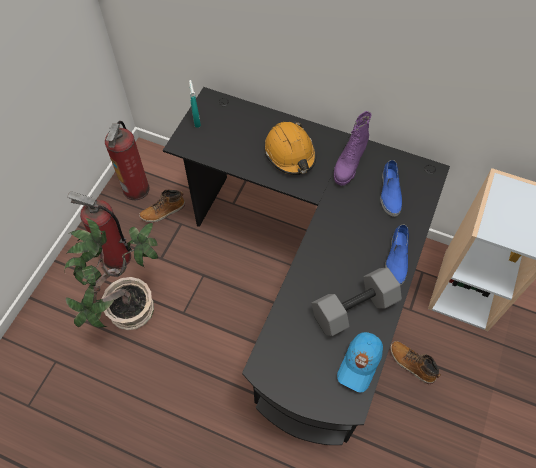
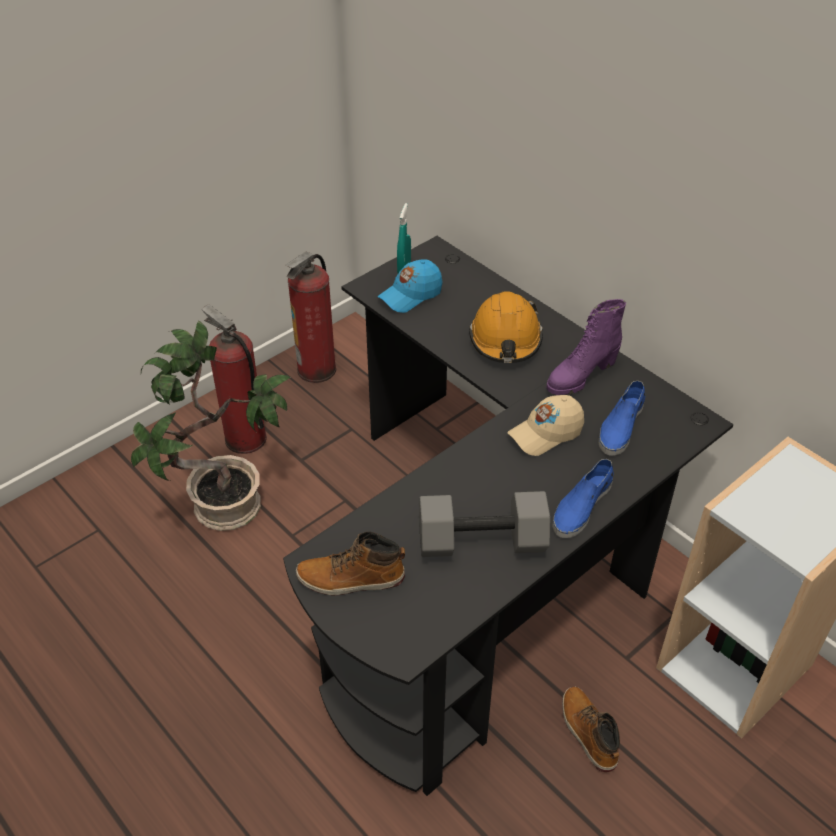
camera: 25 degrees right, 15 degrees down
(163, 211) = (336, 407): boot -> boot (351, 579)
(350, 214) = (545, 433): none -> beige cap
(359, 364) = (448, 609): blue cap -> blue cap (410, 295)

